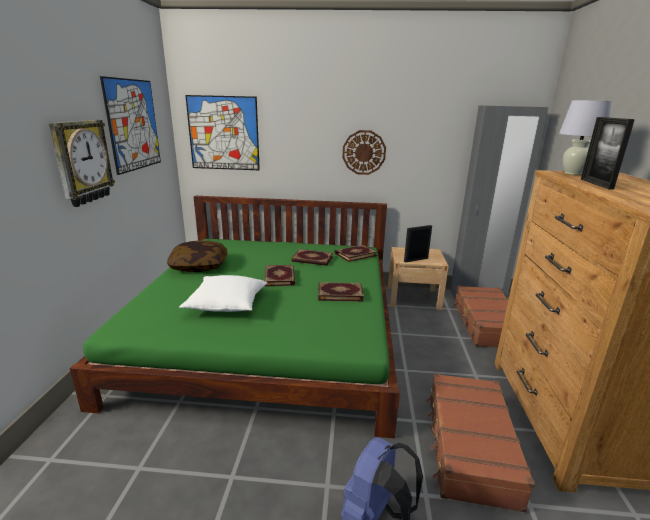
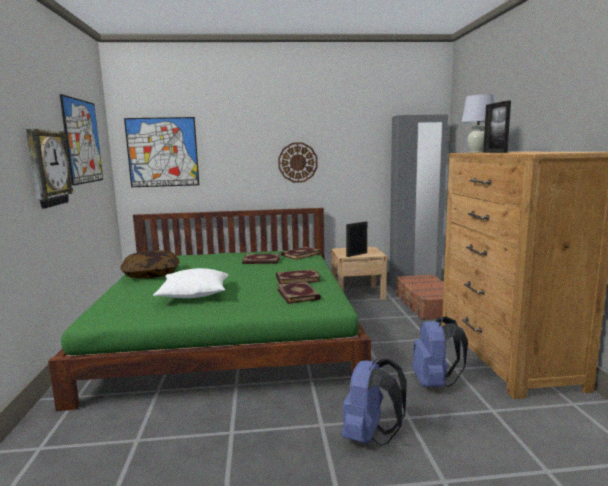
camera: 10 degrees left, 10 degrees down
(280, 277) = (237, 274): book -> book (298, 294)
(469, 446) = (435, 383): brown suitcase -> blue backpack

